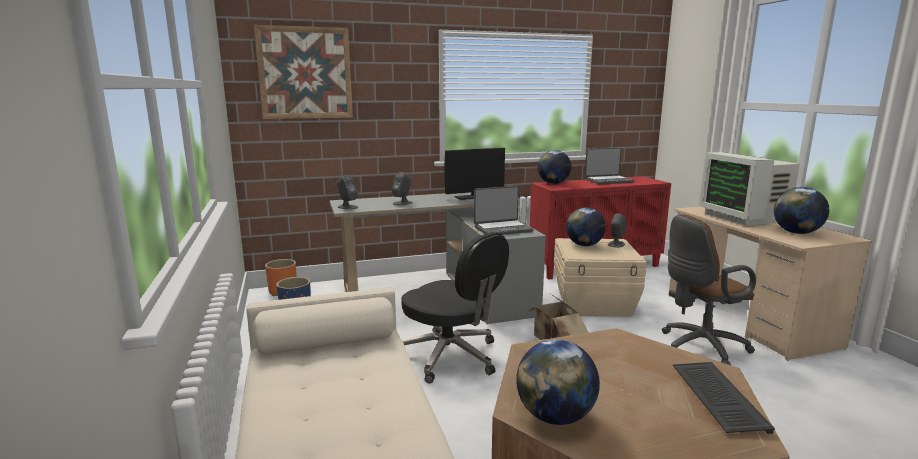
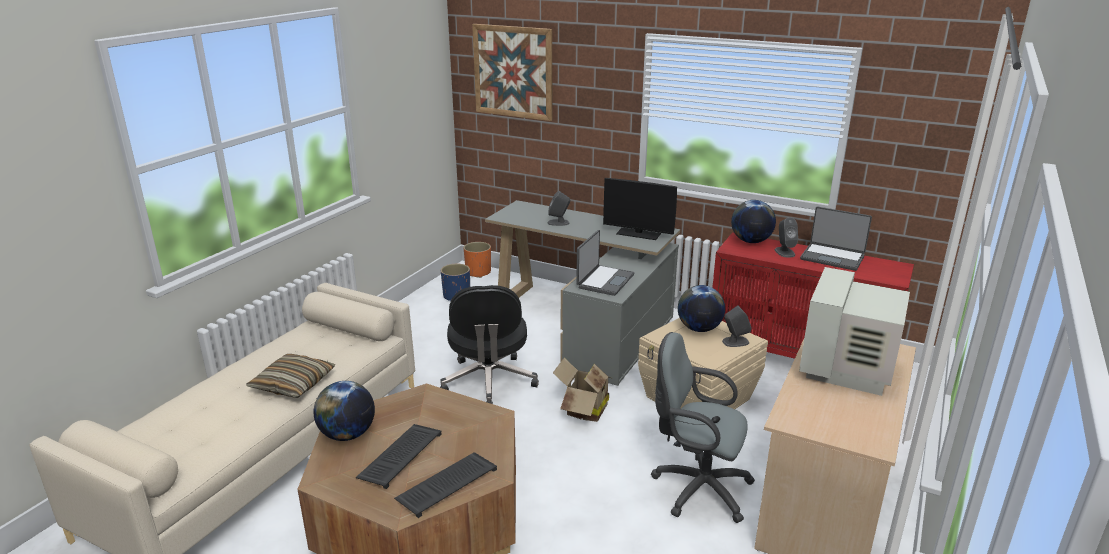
camera: 45 degrees right, 10 degrees up
(347, 207) = (508, 214): grey speaker -> grey speaker (784, 252)
(384, 412) = (293, 384): none -> pillow
(502, 229) = (604, 281): laptop -> laptop turned 90 degrees counterclockwise
(635, 402) = (400, 455): none -> keyboard
(699, 347) = (696, 488): brown office chair -> grey office chair
(796, 233) = (832, 411): globe -> none

